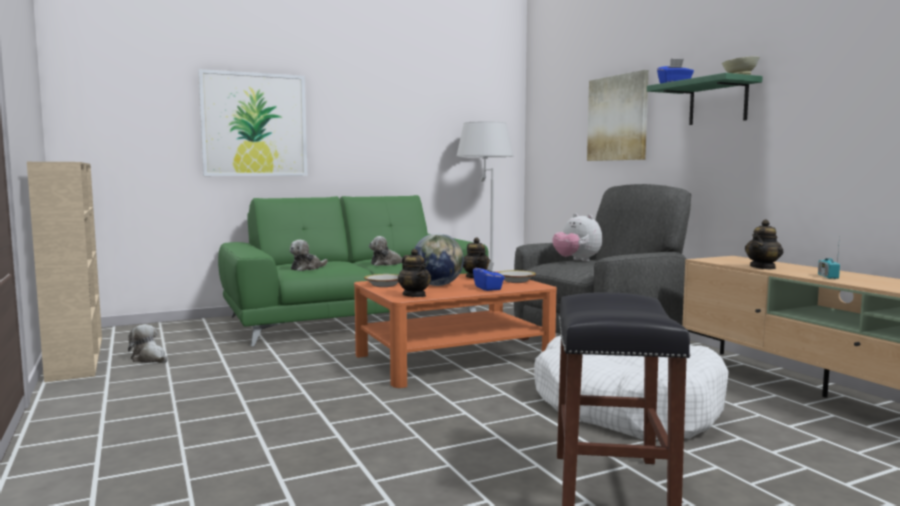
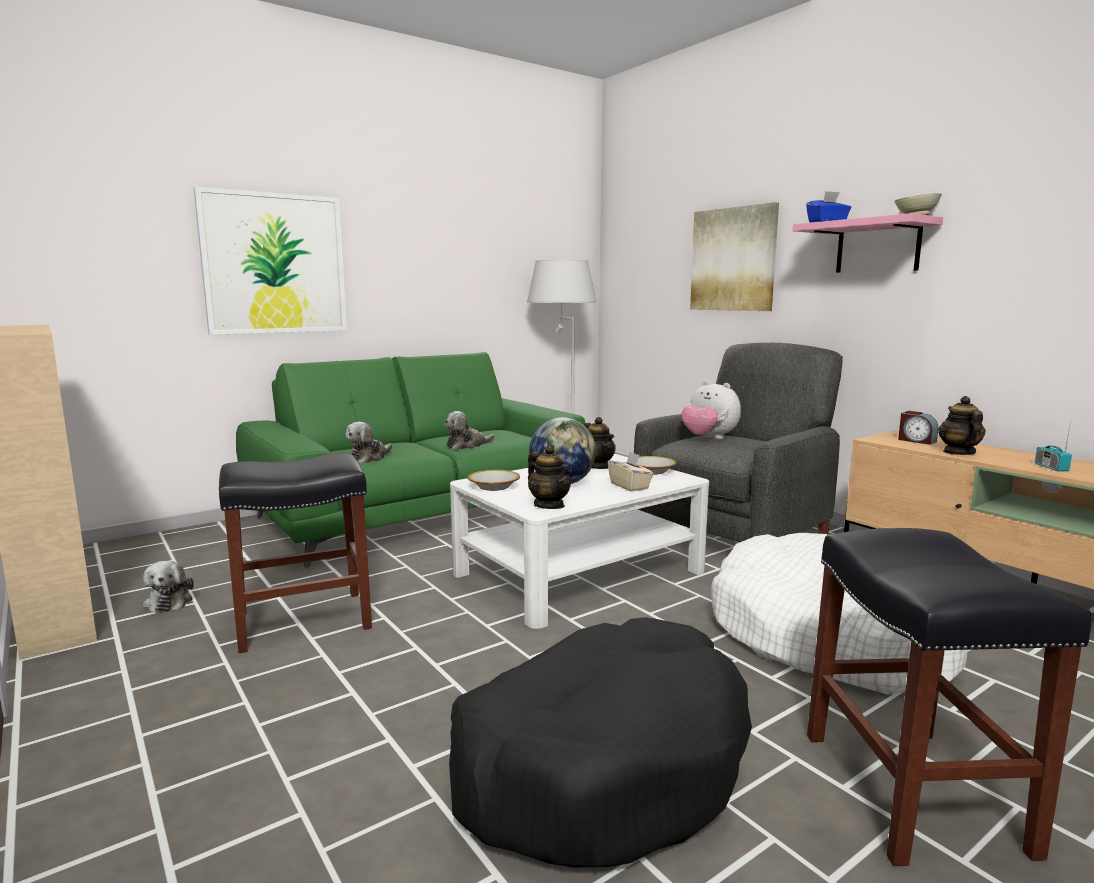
camera: 10 degrees left, 5 degrees up
(149, 359) = (169, 601): plush toy -> plush toy turned 135 degrees counterclockwise
(232, 374) = (301, 621): none -> black stool
(394, 457) = (601, 763): none -> black dog bed
(453, 359) = (579, 572): orange coffee table -> white coffee table
(488, 288) = (630, 486): blue tissue box -> beige tissue box
(718, 102) = (878, 247): green shelf -> pink shelf
(739, 261) = (916, 441): none -> alarm clock
(763, 267) = (958, 452): teapot -> teapot turned 150 degrees clockwise

